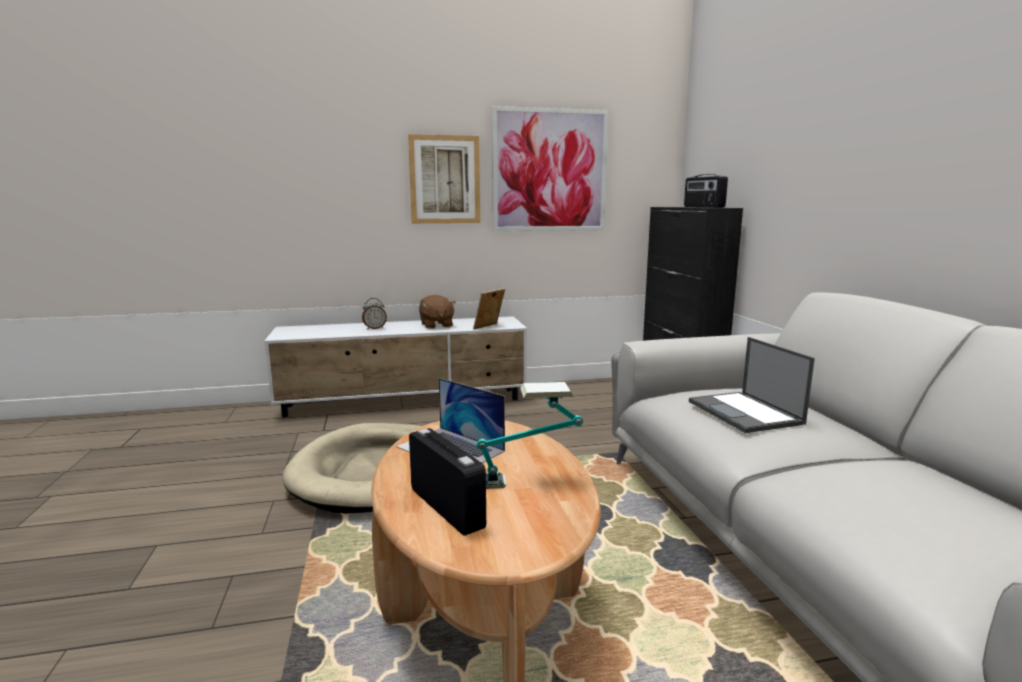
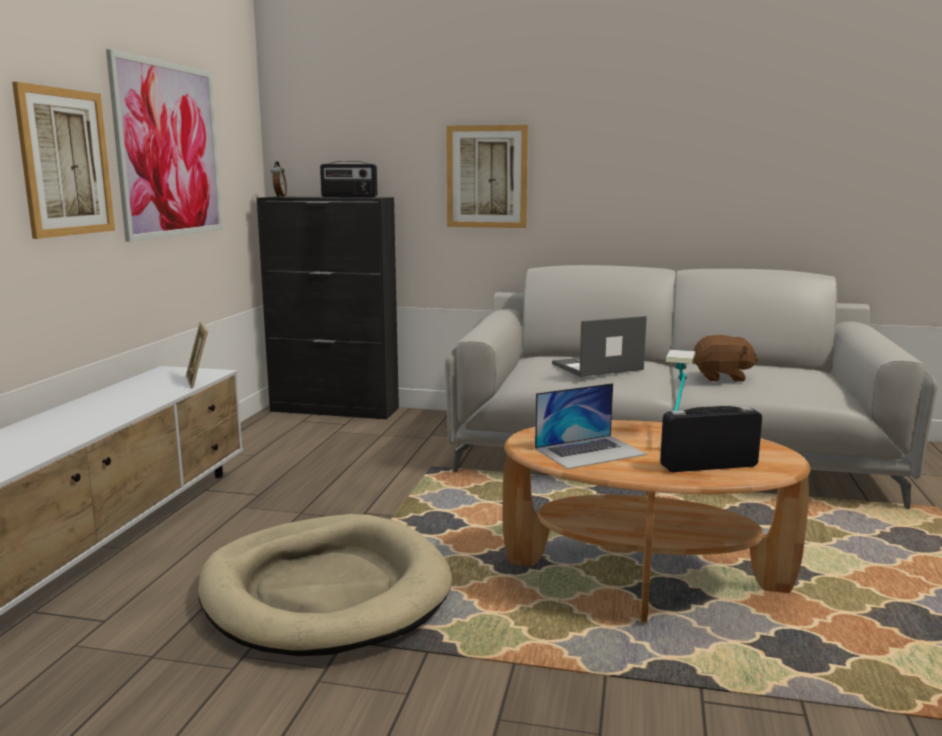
camera: 65 degrees left, 0 degrees up
(374, 328) = (55, 430): alarm clock -> alarm clock (279, 196)
(436, 325) = (122, 400): brown plush toy -> brown plush toy (722, 377)
(745, 413) = (596, 367): laptop -> laptop turned 150 degrees clockwise
(813, 186) = (487, 177): none -> picture

